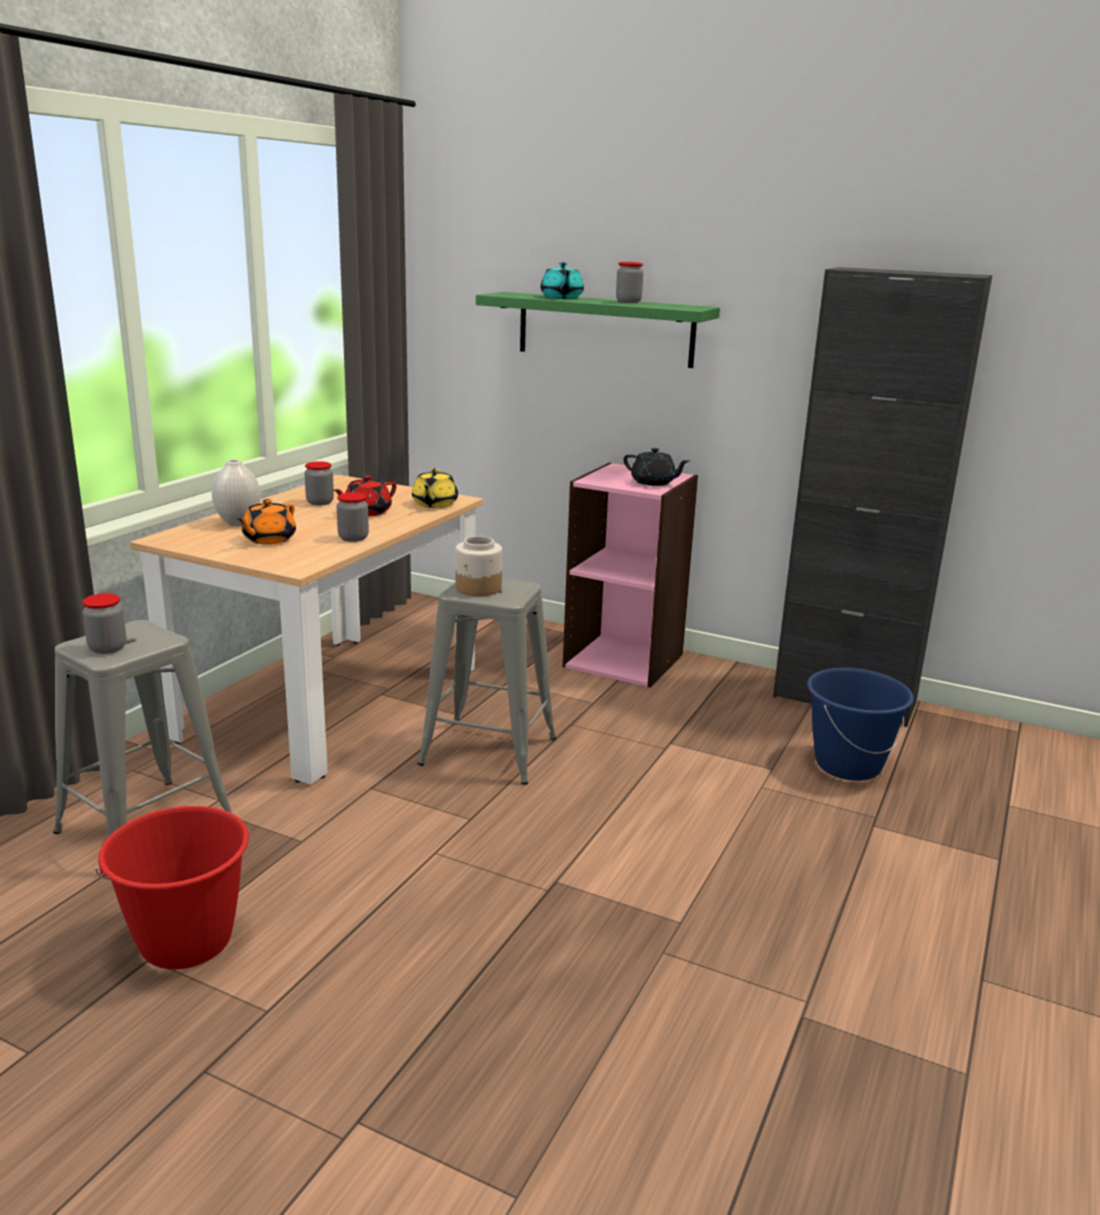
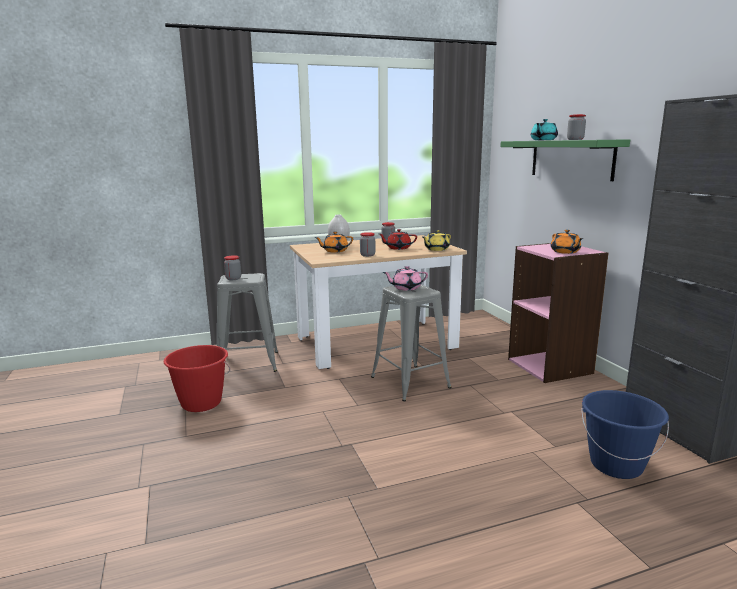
camera: 45 degrees right, 5 degrees down
(478, 588) = (405, 288): jar -> pink teapot
(653, 482) = (565, 252): black teapot -> orange teapot

